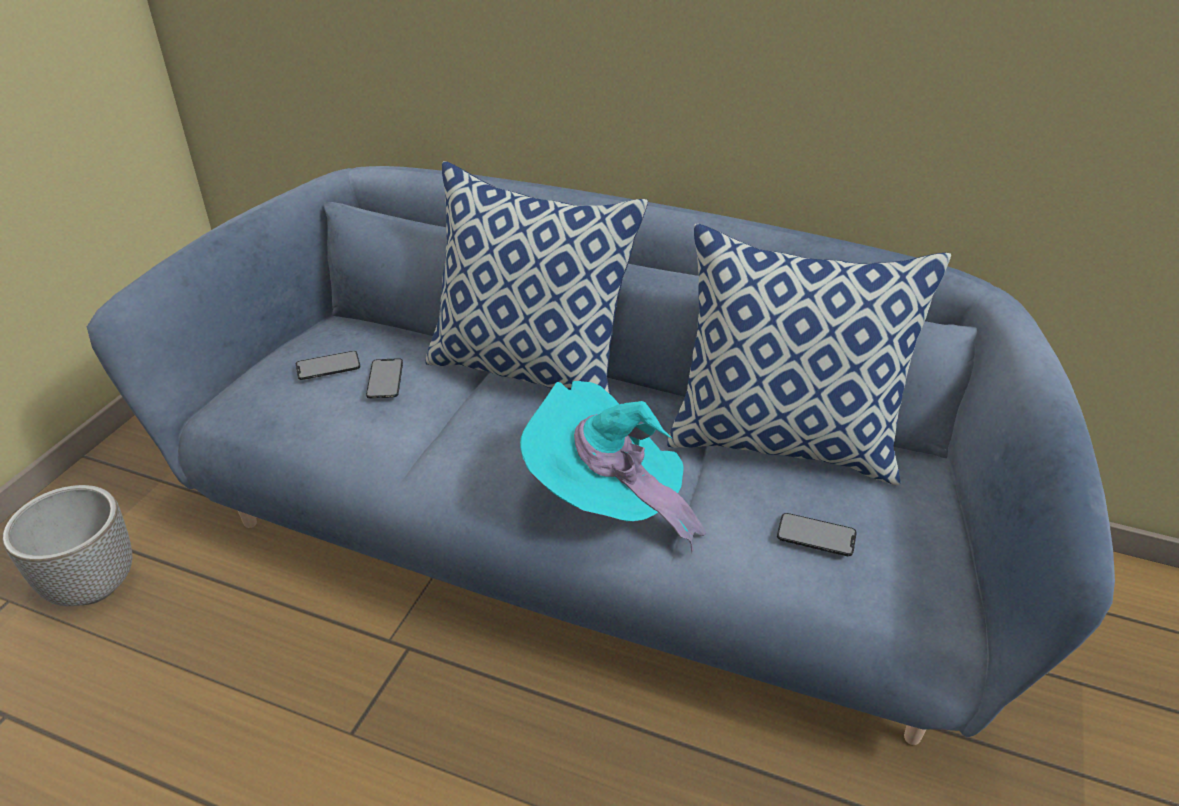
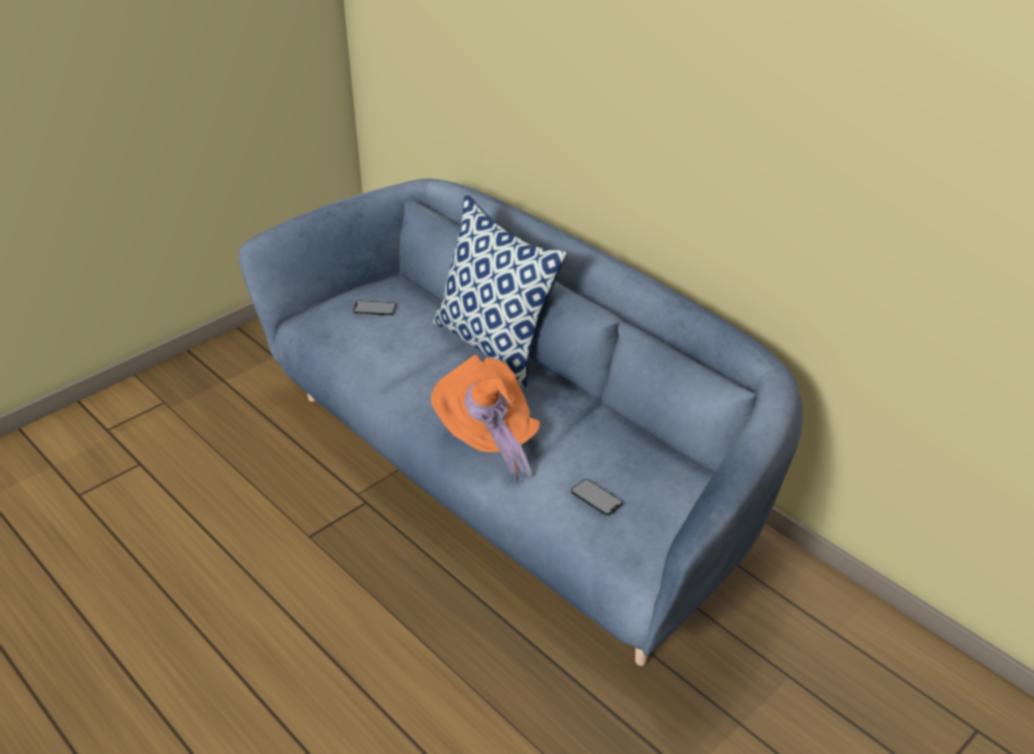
camera: 25 degrees right, 0 degrees up
(93, 584) = (211, 407): planter -> none
(385, 379) = (402, 326): phone -> none
(608, 501) = (488, 440): turquoise hat -> orange hat
(785, 442) = (623, 438): pillow -> none

